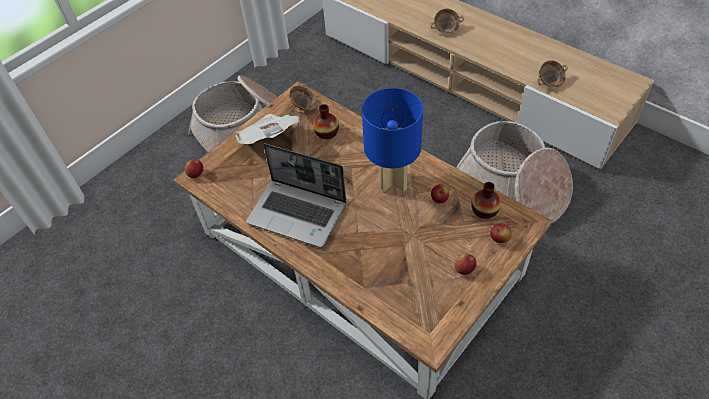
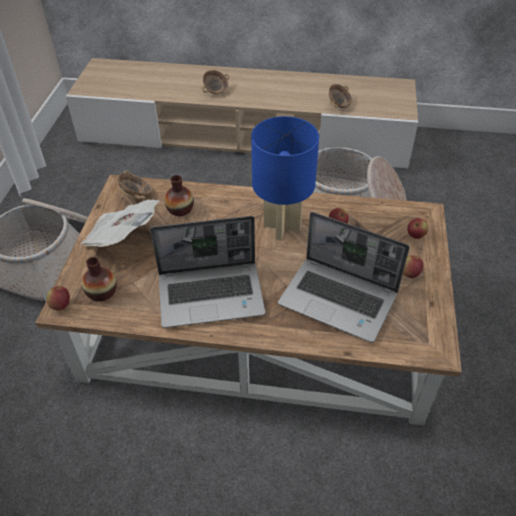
camera: 35 degrees left, 5 degrees down
(389, 263) = (339, 299): none -> laptop
(484, 210) = (383, 218): vase -> vase (102, 292)

